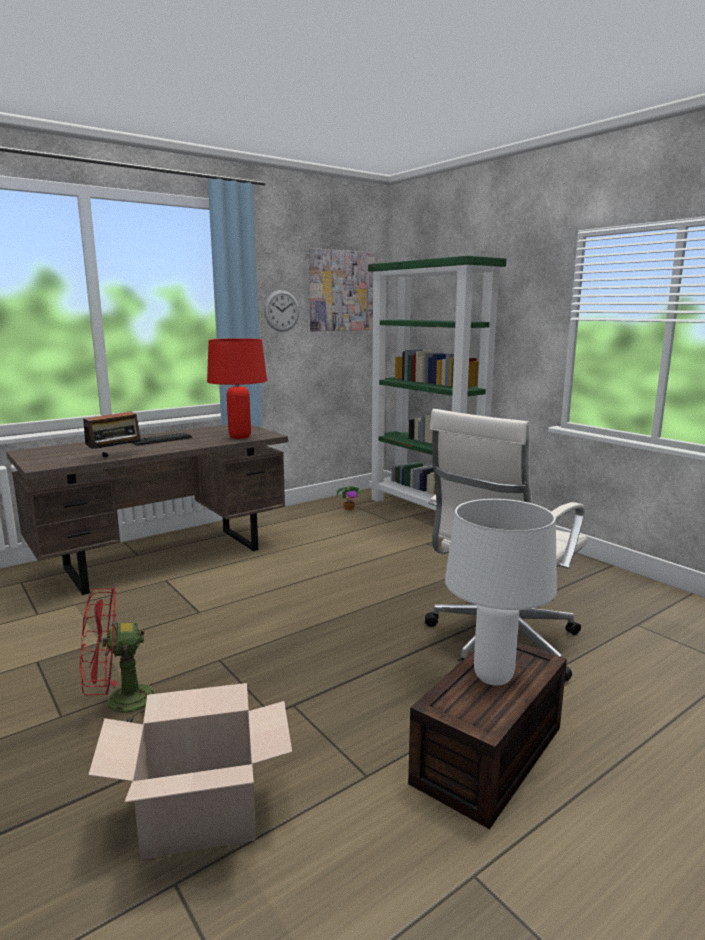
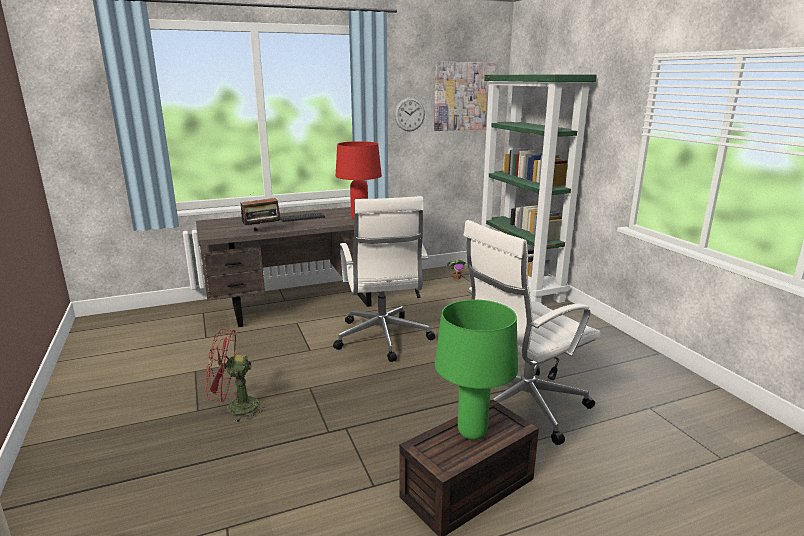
camera: 15 degrees right, 5 degrees up
(200, 816) = (256, 490): cardboard box -> none
(291, 587) = (382, 339): none -> white office chair
(494, 676) = (473, 432): white table lamp -> green table lamp

